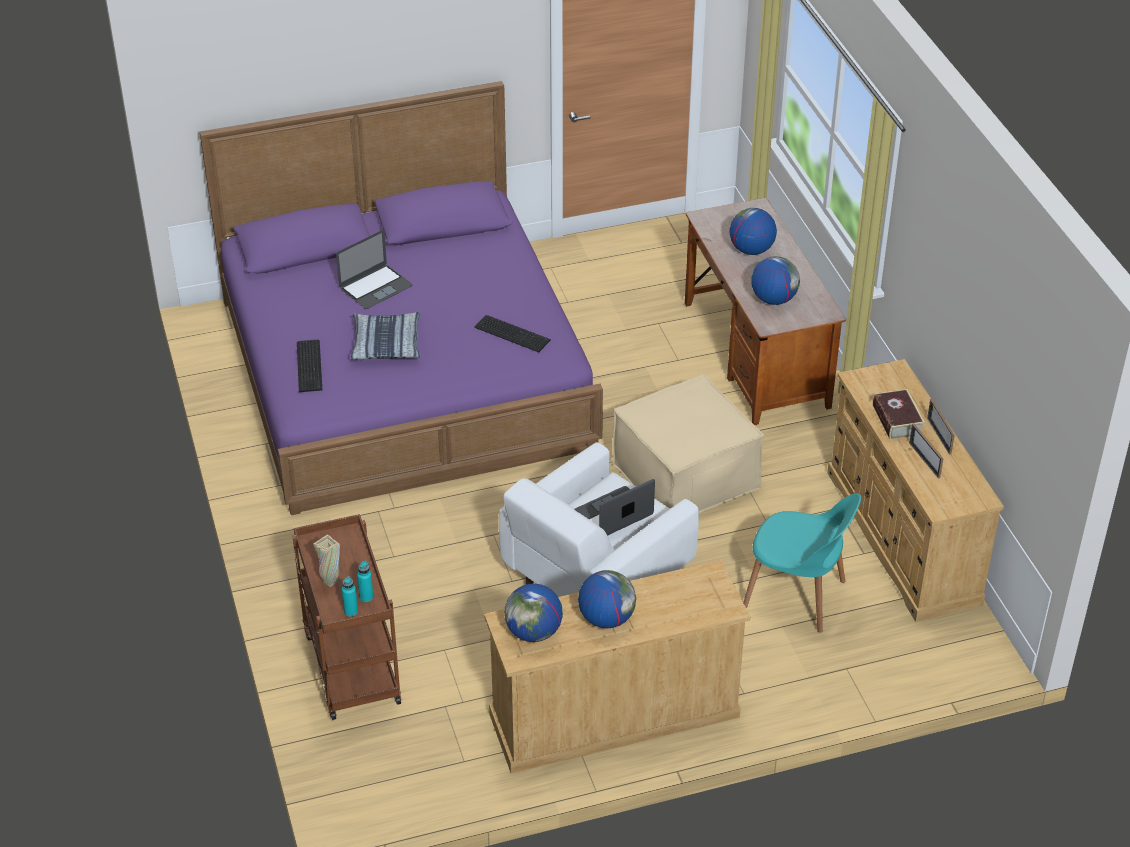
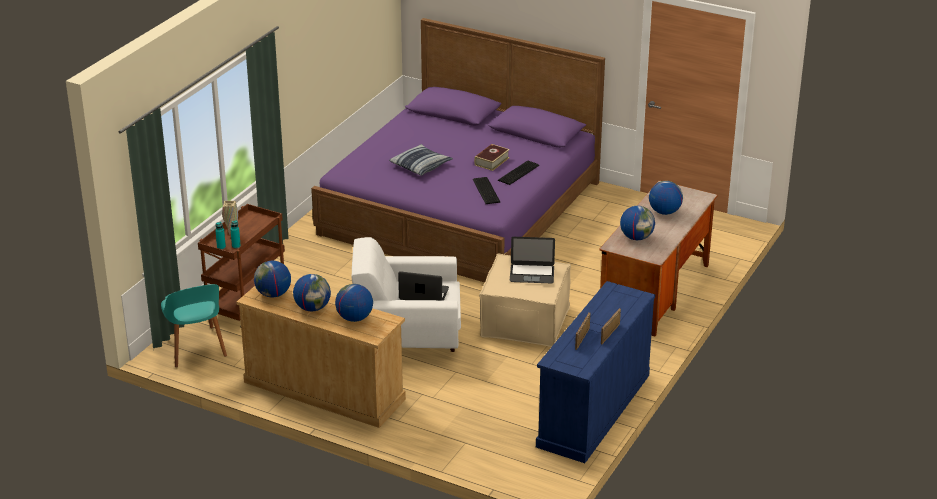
camera: 45 degrees right, 10 degrees down
(310, 365) = (372, 157): keyboard -> keyboard (519, 173)
(375, 287) = (455, 141): laptop -> laptop (532, 274)
(671, 599) = (354, 318): none -> globe
(797, 595) = (493, 400): turquoise chair -> turquoise chair (195, 348)
(897, 420) = (600, 315): book -> book (491, 161)
(903, 538) = (593, 411): beige dresser -> blue dresser

